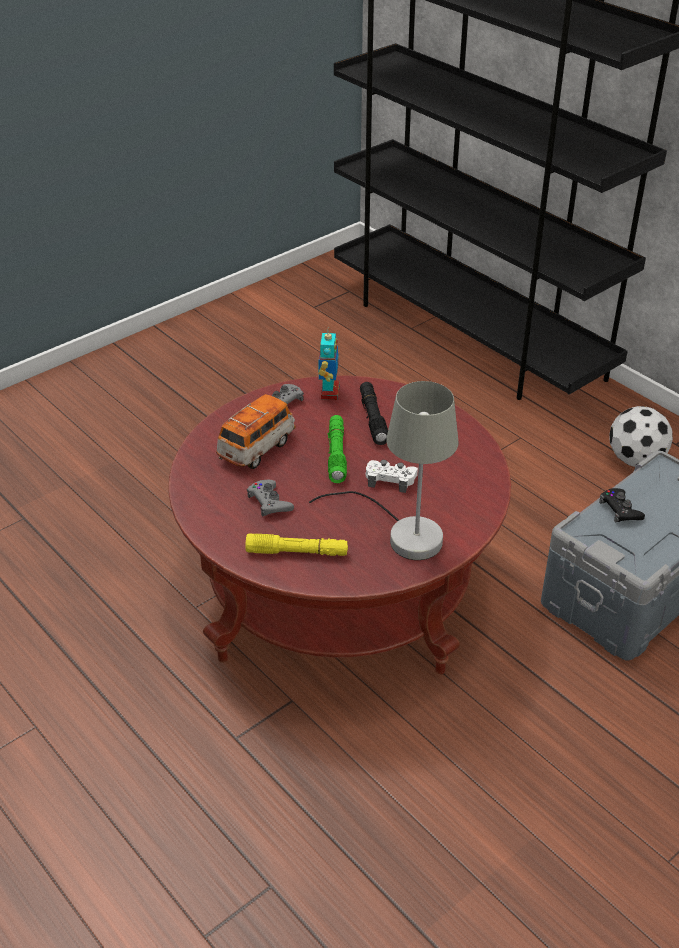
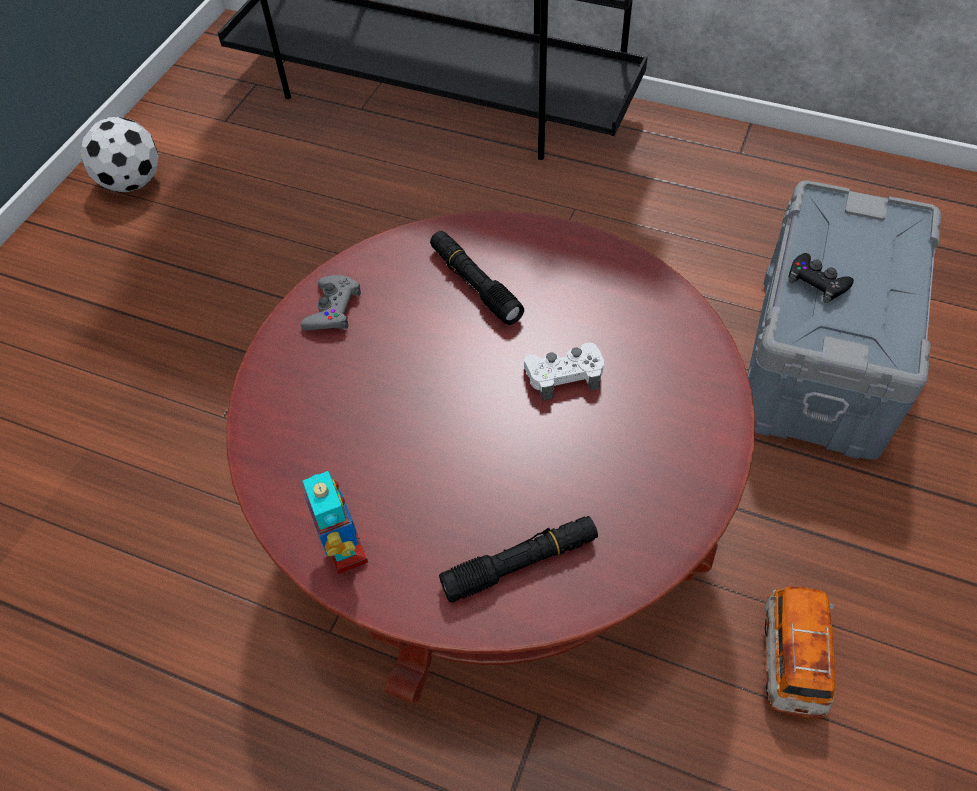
camera: 25 degrees left, 15 degrees up
(257, 448) = (345, 402): toy car -> toy car (792, 658)
(269, 502) = (423, 491): grey game controller -> none
(297, 552) = (520, 563): yellow flashlight -> black flashlight
(329, 392) = (387, 265): toy robot -> toy robot (344, 549)
(336, 454) = (464, 364): green flashlight -> none
(403, 533) = (641, 459): grey table lamp -> none
(635, 459) = (712, 189): football -> football (132, 181)

